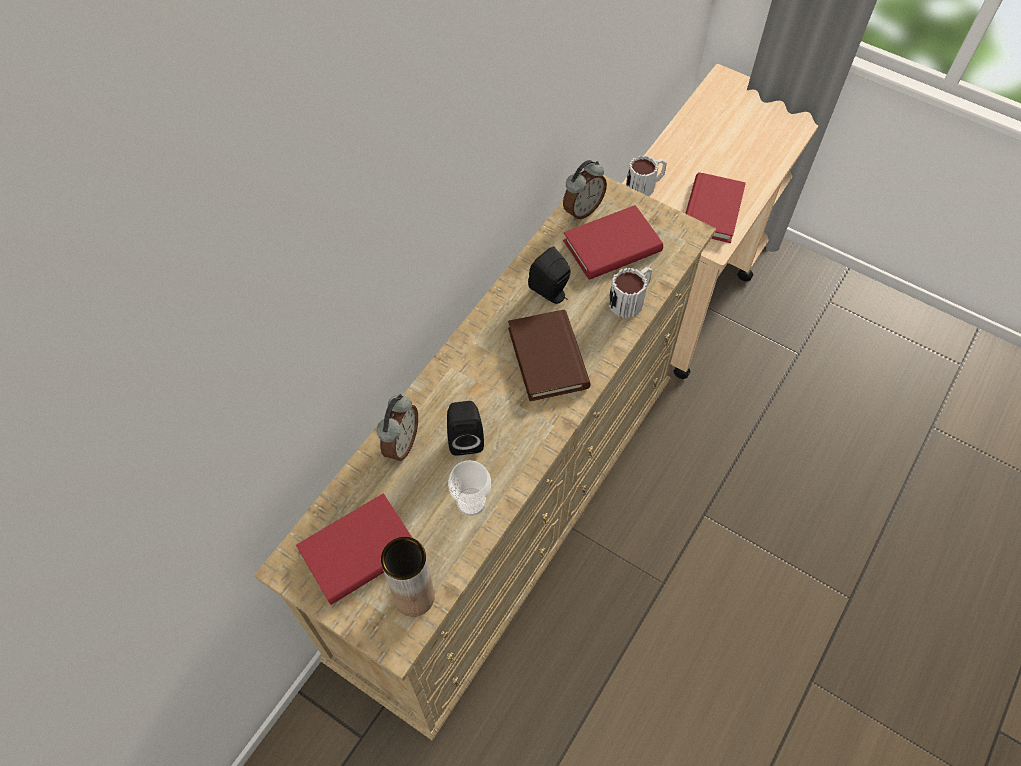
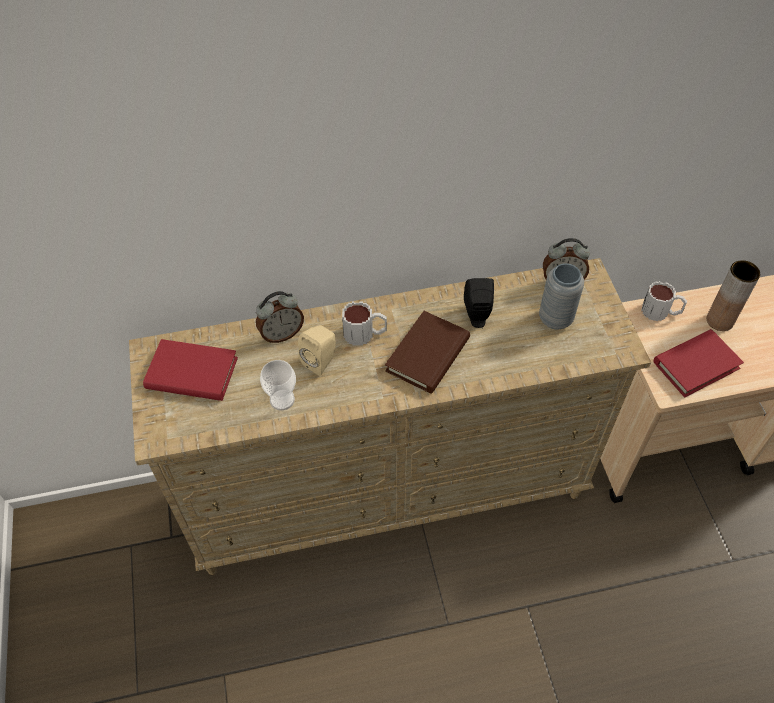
camera: 45 degrees right, 5 degrees down
(414, 597) = (191, 424): brown vase -> brown vase (719, 320)
(465, 438) = (321, 361): black speaker -> beige speaker
(612, 246) = (555, 319): red book -> grey vase
(630, 299) = (528, 362): mug -> mug (365, 334)

